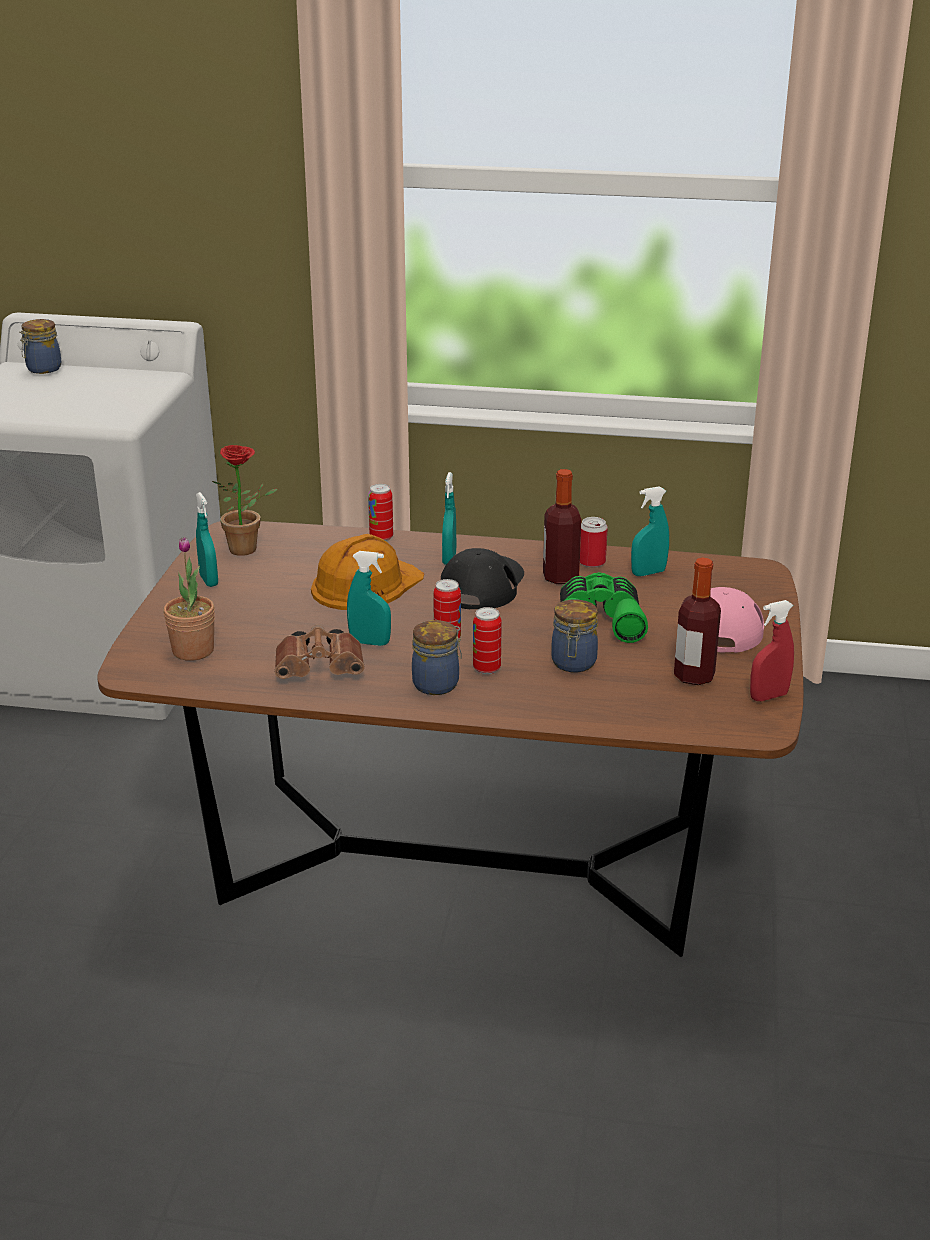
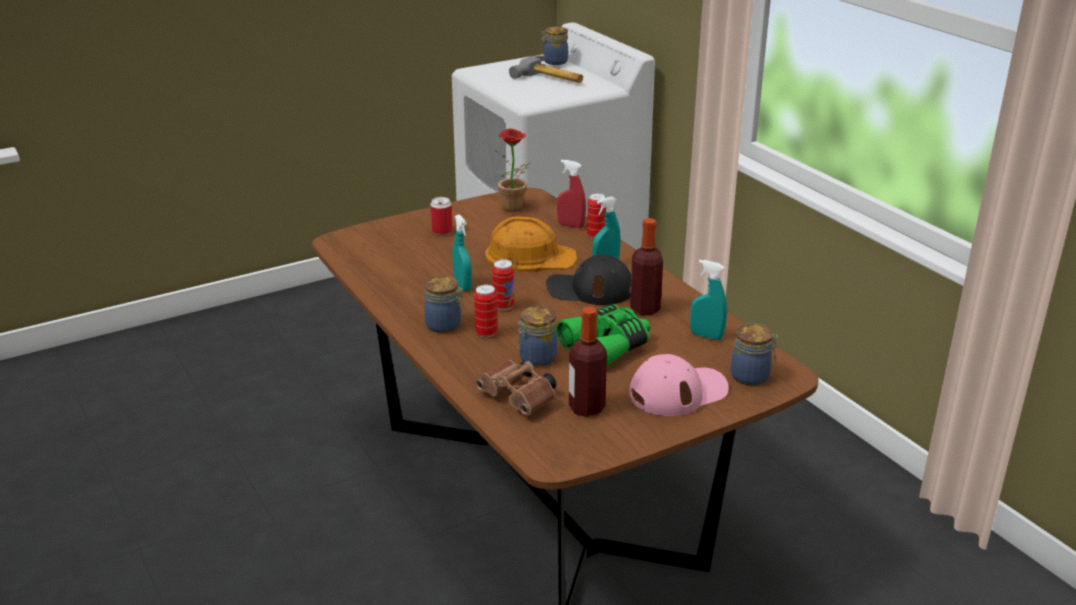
camera: 50 degrees right, 0 degrees up
(80, 390) = (549, 79): none -> hammer
(193, 650) = (380, 245): potted plant -> none
(209, 580) = (462, 215): turquoise spray bottle -> none
(322, 670) = (411, 286): brown binoculars -> brown binoculars (520, 399)
(483, 585) = (589, 289): black cap -> black cap turned 150 degrees counterclockwise
(592, 562) = (685, 311): can -> can (442, 231)
(740, 585) = (751, 376): none -> jar
(768, 696) = (602, 448): red spray bottle -> red spray bottle (571, 225)

